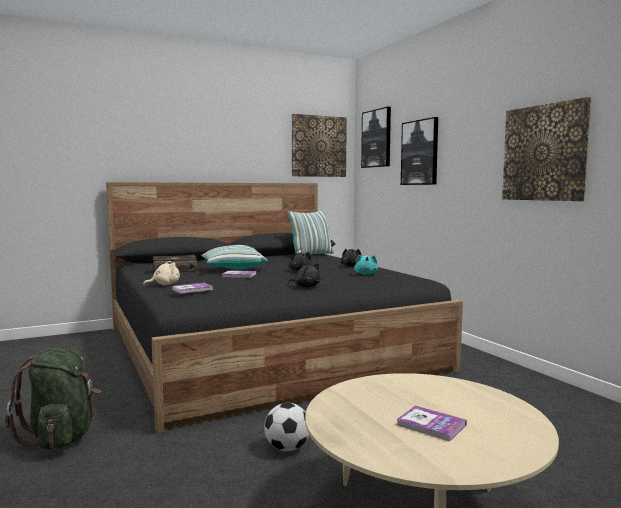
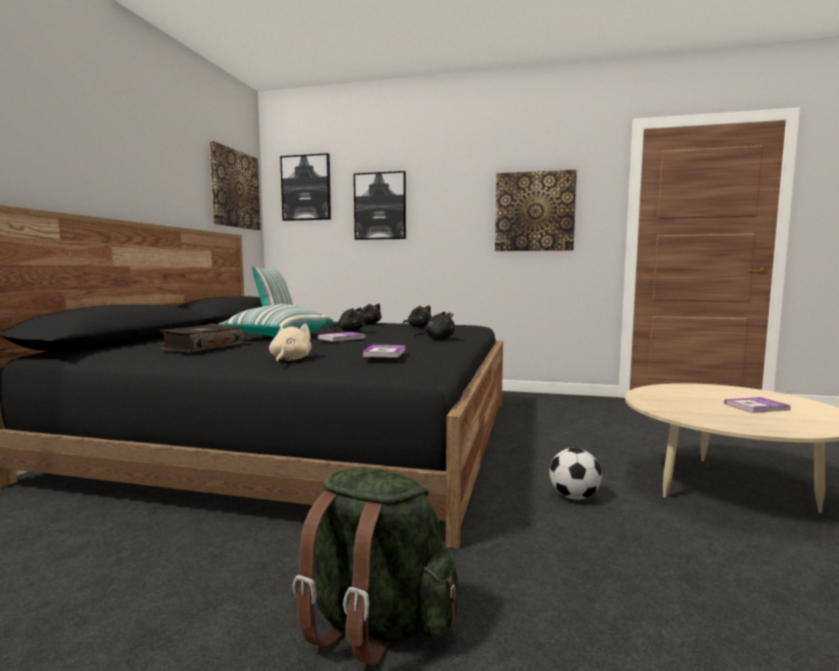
camera: 50 degrees left, 0 degrees up
(366, 274) = (418, 327): turquoise plush toy -> black plush toy

